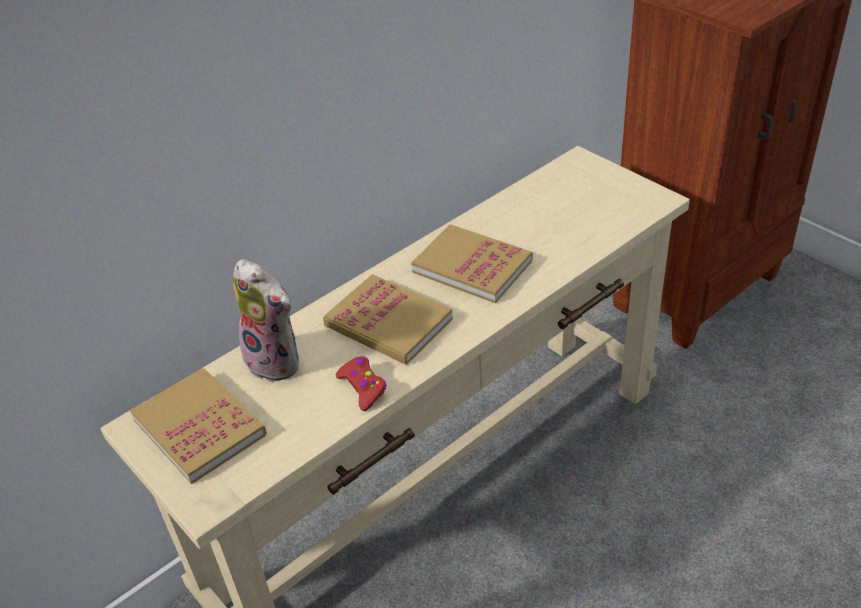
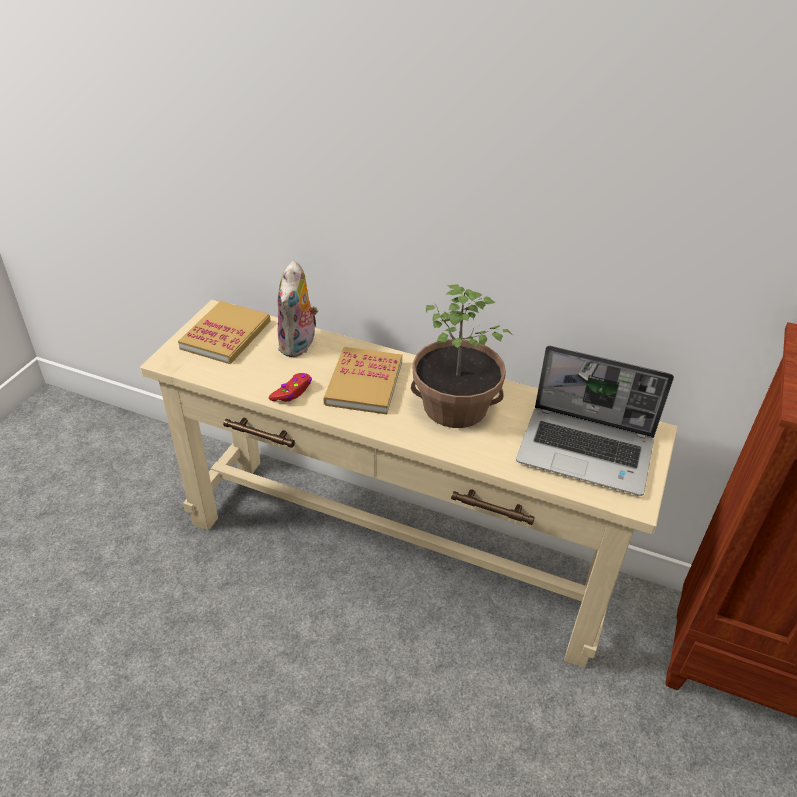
camera: 60 degrees right, 0 degrees up
(472, 266) = (455, 407): book -> potted plant
(583, 204) = (587, 451): none -> laptop

